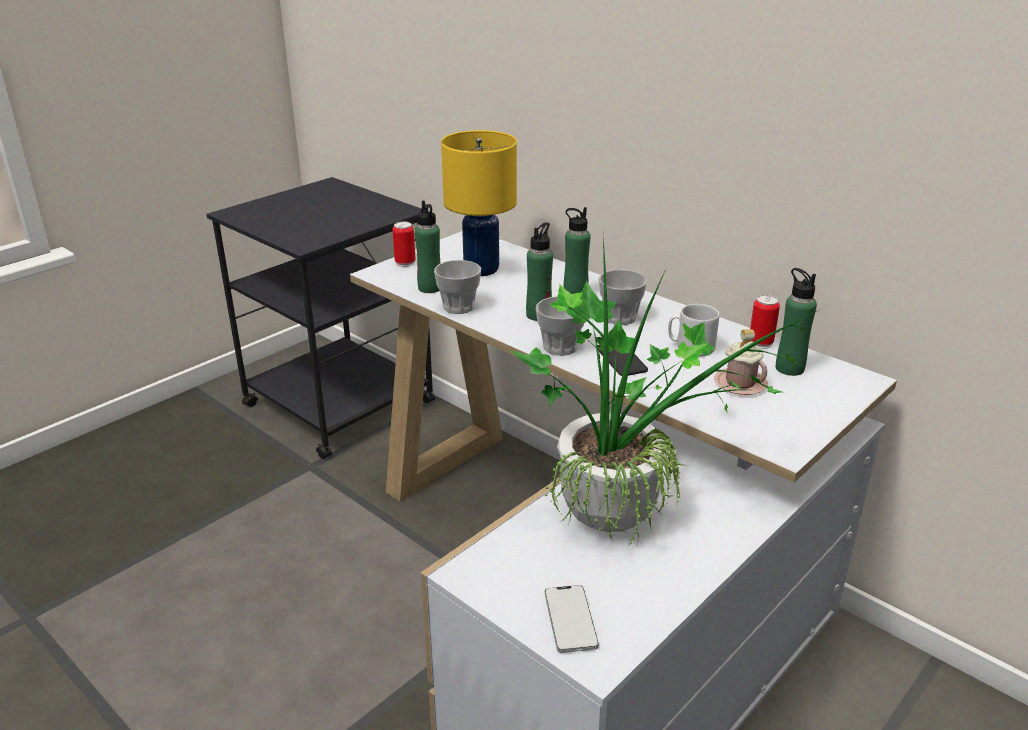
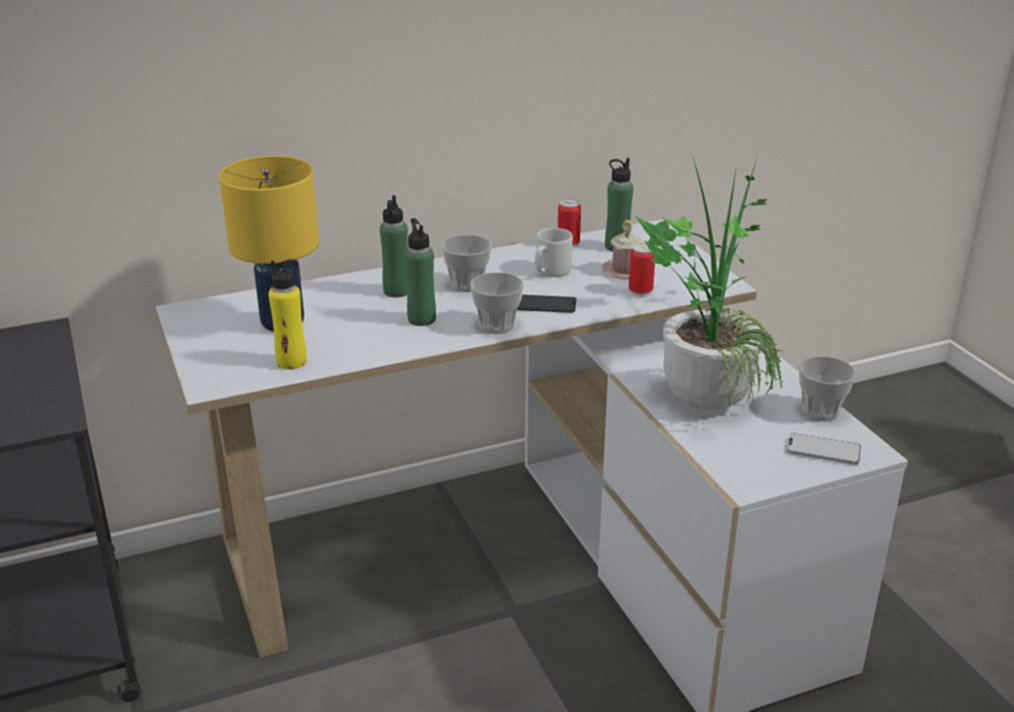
camera: 65 degrees left, 0 degrees up
(405, 263) = (204, 363): can -> can (640, 291)
(430, 288) = (291, 361): green bottle -> yellow bottle
(459, 307) = (357, 355): cup -> cup (820, 411)

